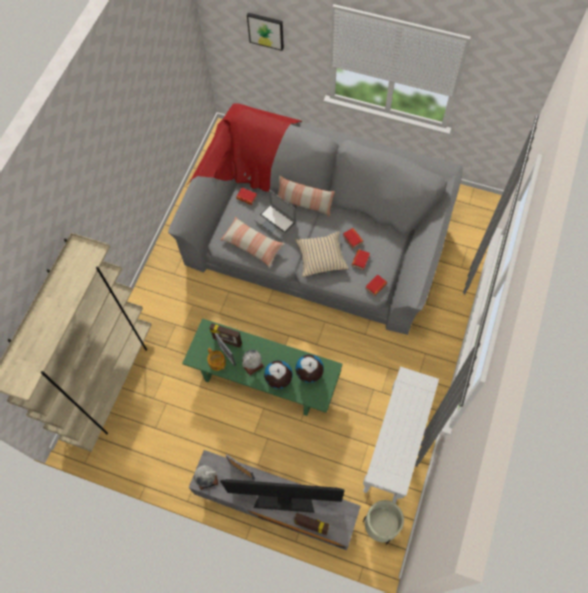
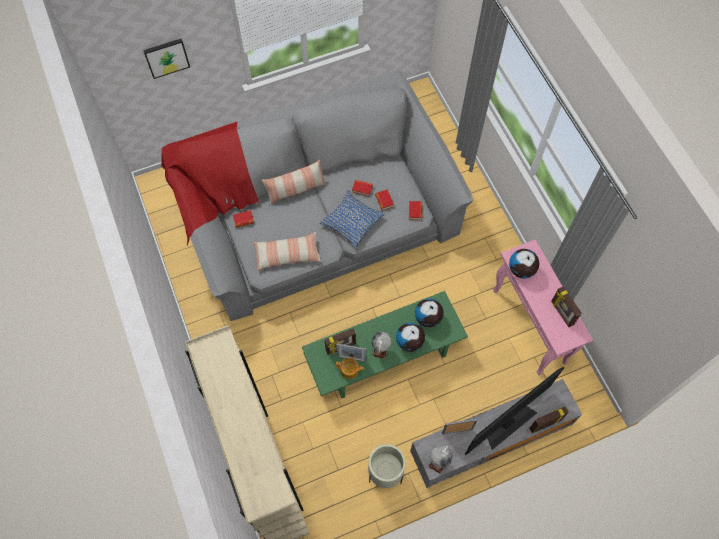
camera: 45 degrees left, 0 degrees up
(276, 221) = (288, 221): laptop -> none
(321, 257) = (351, 221): beige pillow -> blue pillow
(380, 526) = (572, 389): beige planter -> beige planter (385, 473)
(393, 449) = (529, 326): white console table -> pink console table
(401, 453) = (561, 313): none -> picture frame
(402, 393) = (521, 270): none -> globe

